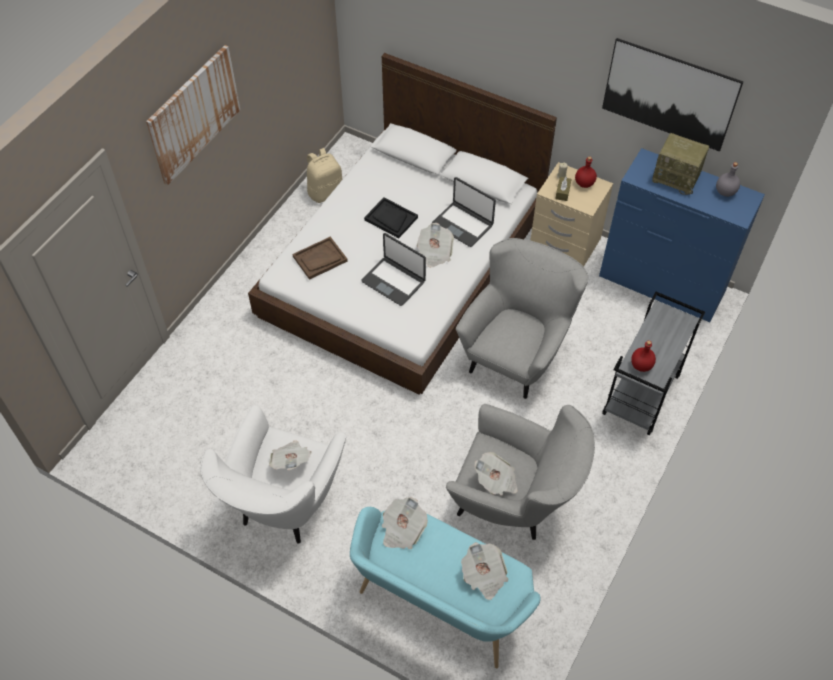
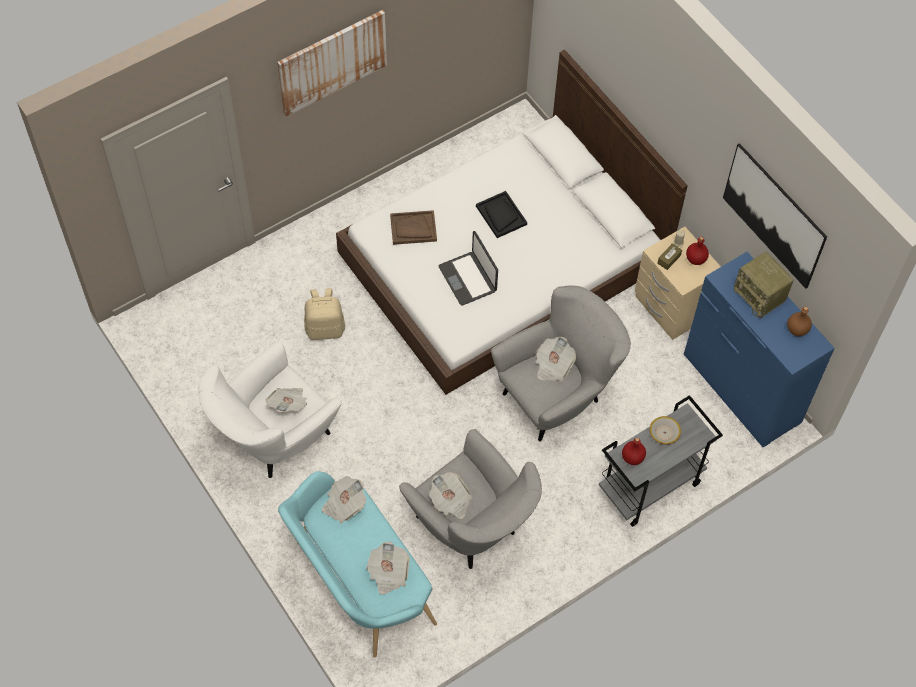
camera: 25 degrees right, 5 degrees up
(325, 192) = (470, 156): beige backpack -> beige backpack (325, 328)
(435, 252) = (522, 266): newspaper -> newspaper (553, 365)
(463, 224) = (565, 249): laptop -> none
(653, 332) = (664, 433): none -> bowl
(725, 192) = (797, 329): grey bottle -> brown bottle

